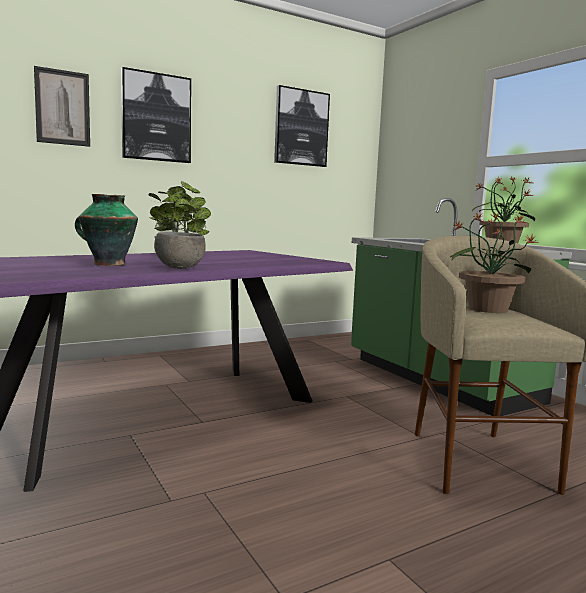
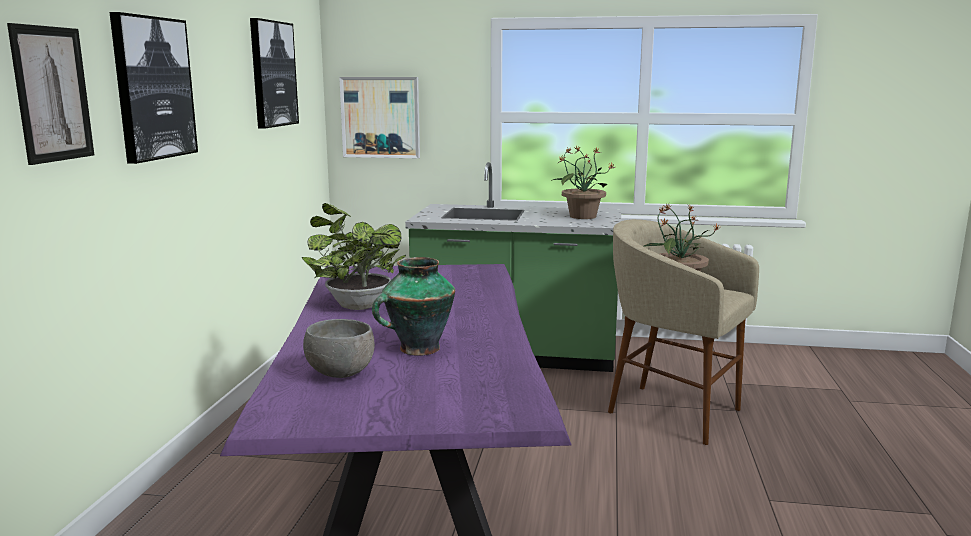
camera: 50 degrees left, 5 degrees up
(179, 268) = (489, 327): grey bowl -> grey bowl (341, 374)
(406, 168) = (380, 117): none -> picture

